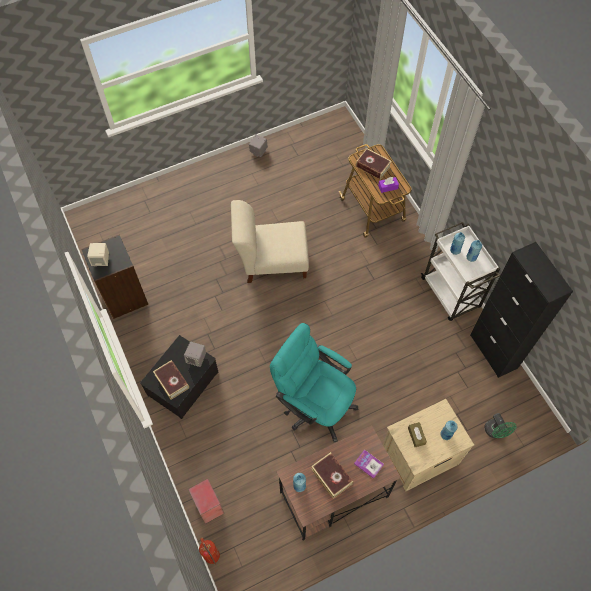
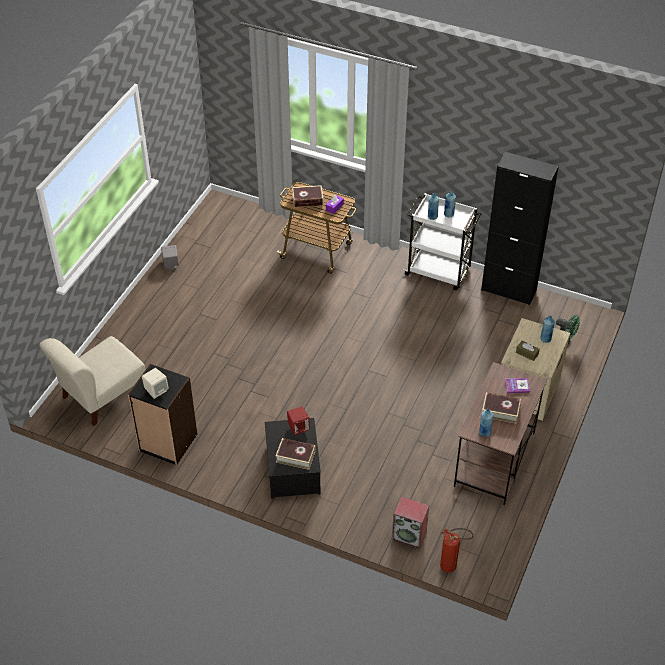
camera: 40 degrees left, 15 degrees down
(196, 358) = (298, 428): grey speaker -> red speaker
(272, 261) = (272, 336): beige chair -> beige chair (101, 395)
(314, 404) = (415, 411): turquoise office chair -> none

